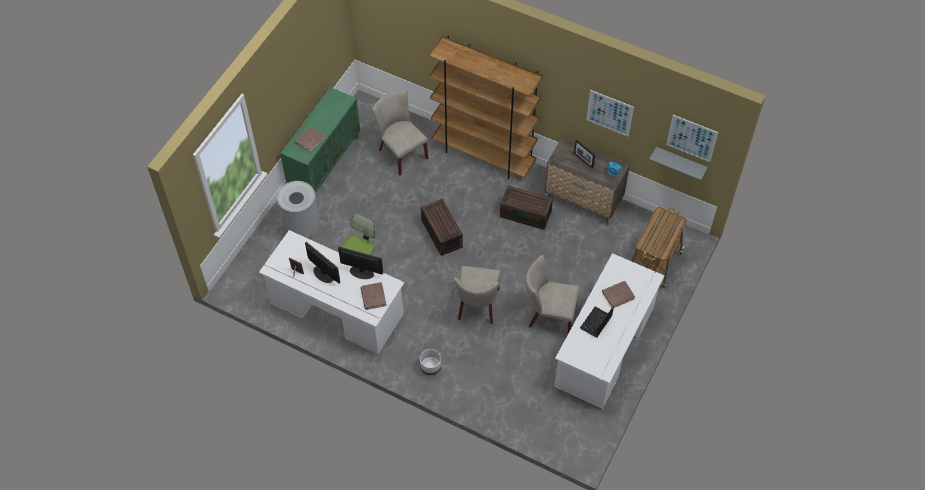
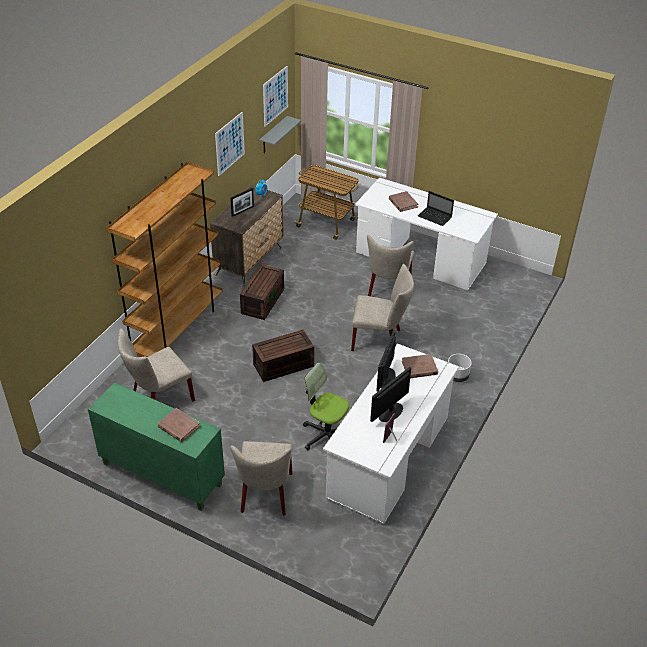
camera: 90 degrees left, 15 degrees down
(302, 227) = (265, 495): grey trash can -> beige chair

